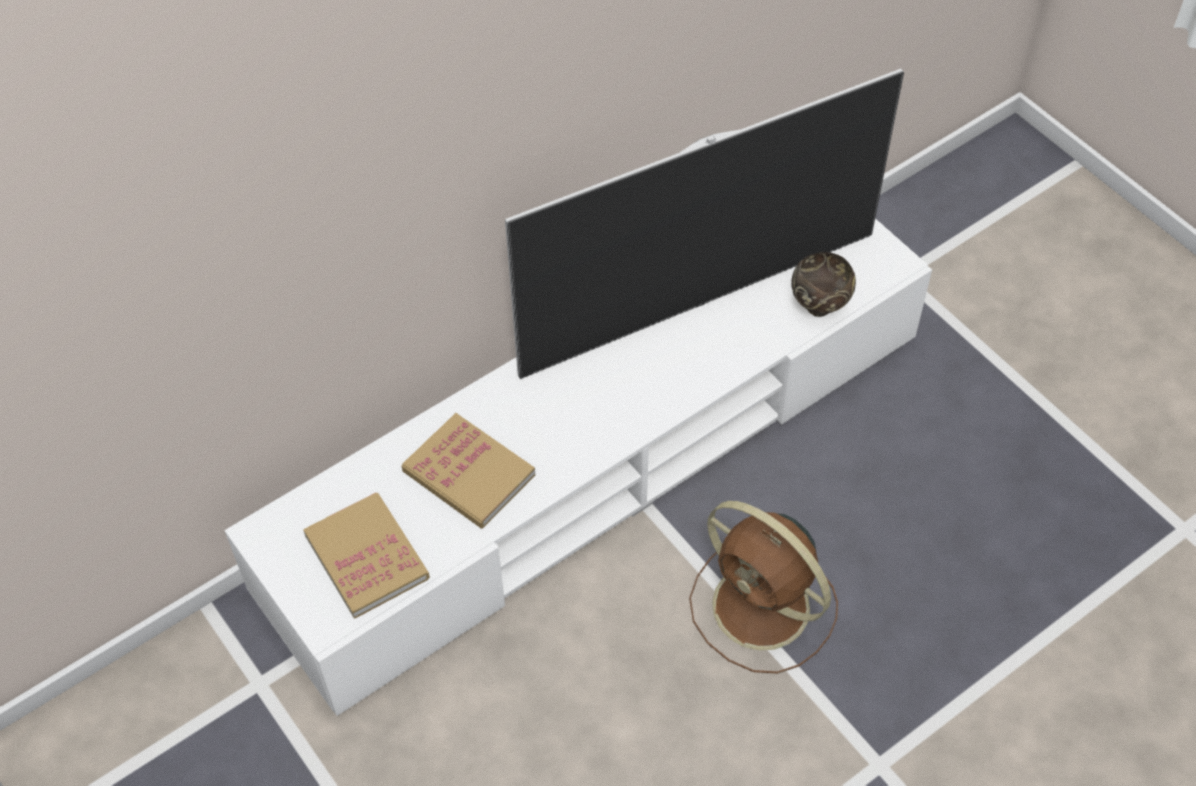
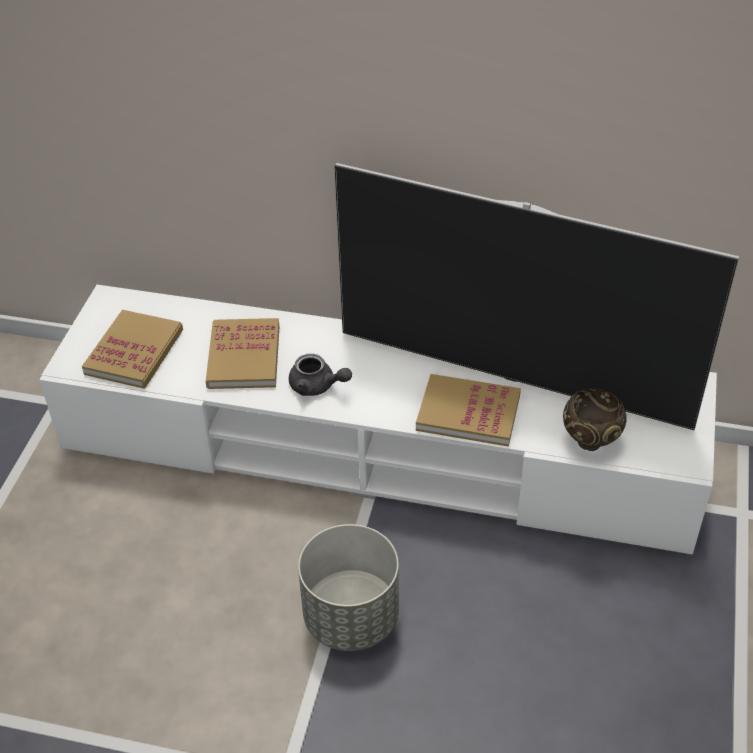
camera: 50 degrees right, 10 degrees down
(567, 443) = (317, 386): none -> grey teapot
(708, 360) = (468, 413): none -> book
(764, 609) = (352, 618): brown fan -> grey planter

